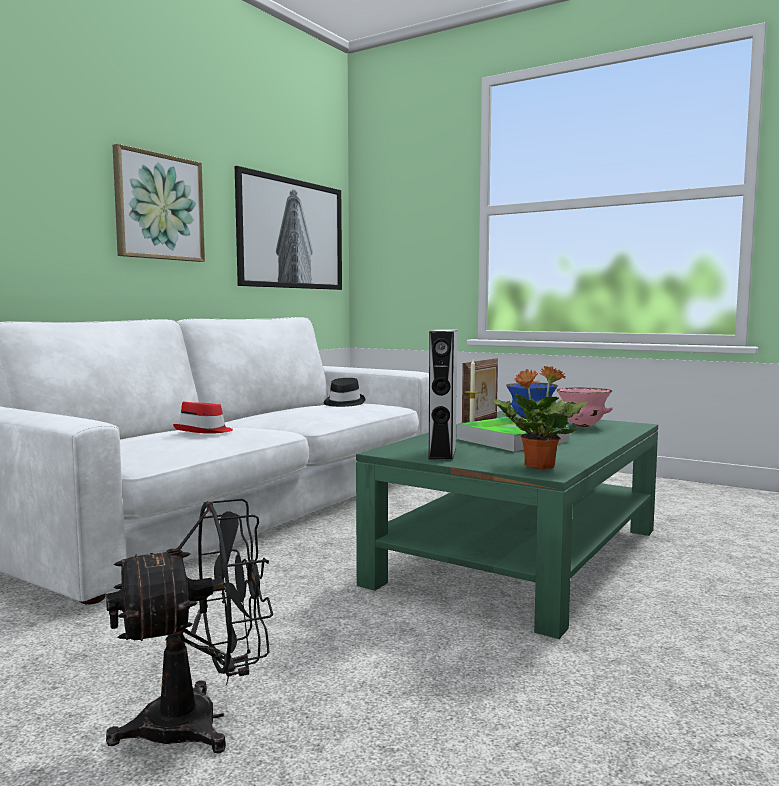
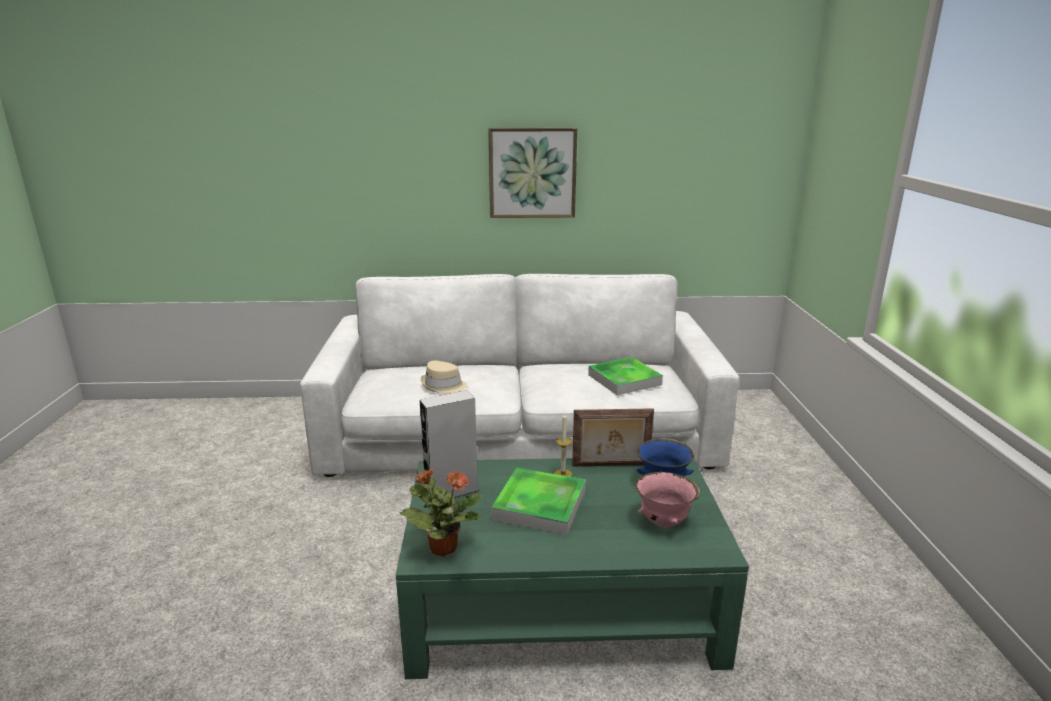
camera: 55 degrees right, 15 degrees up
(201, 722) = (223, 578): black fan -> none
(204, 431) = (443, 385): red hat -> beige hat
(292, 234) = (701, 180): picture -> none
(343, 403) = (624, 380): black hat -> tray

